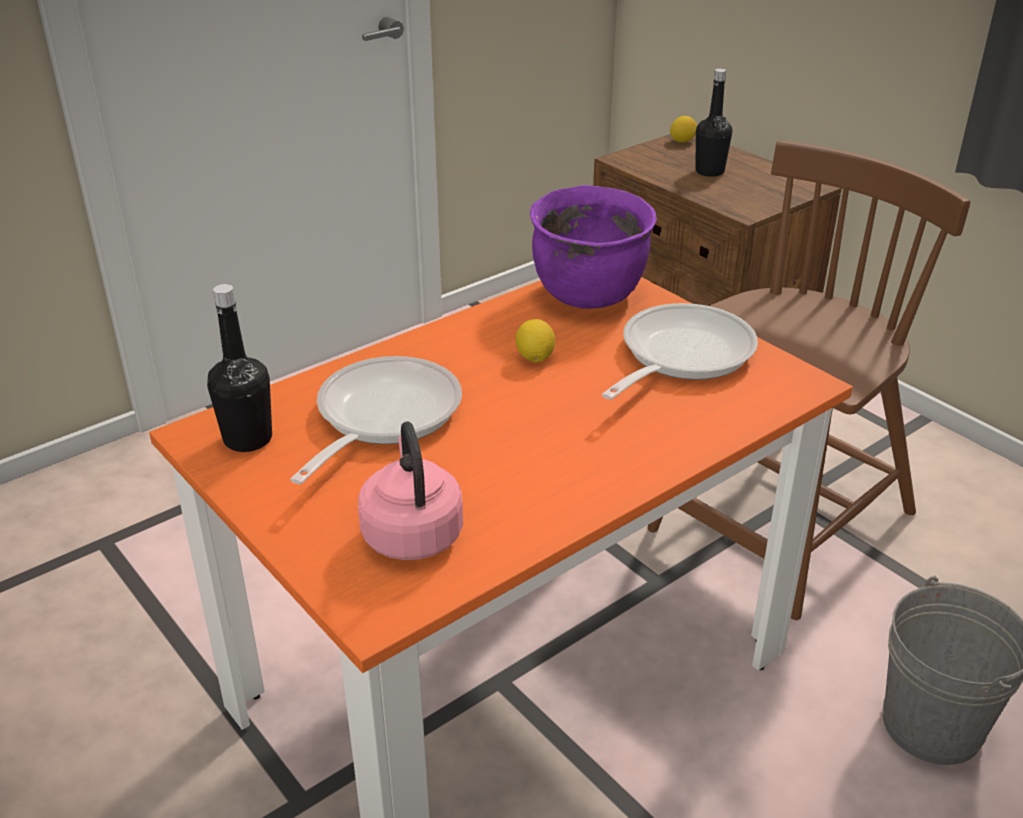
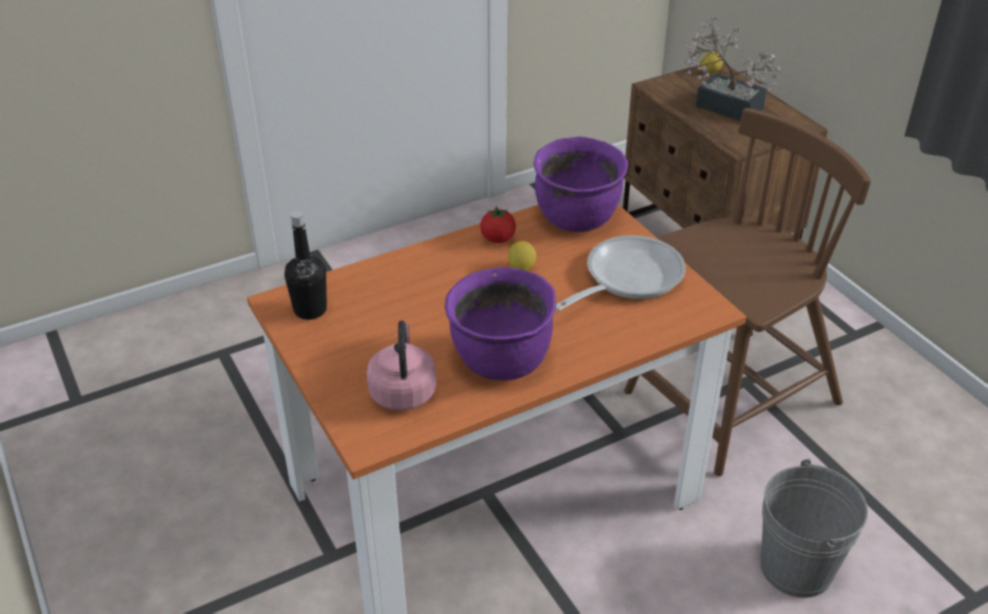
camera: 10 degrees right, 5 degrees up
(381, 417) = (402, 304): frying pan -> none
(492, 327) = (497, 239): none -> tomato
(544, 477) = (501, 362): none -> purple cooking pot
(709, 171) = (722, 104): black bottle -> potted plant

